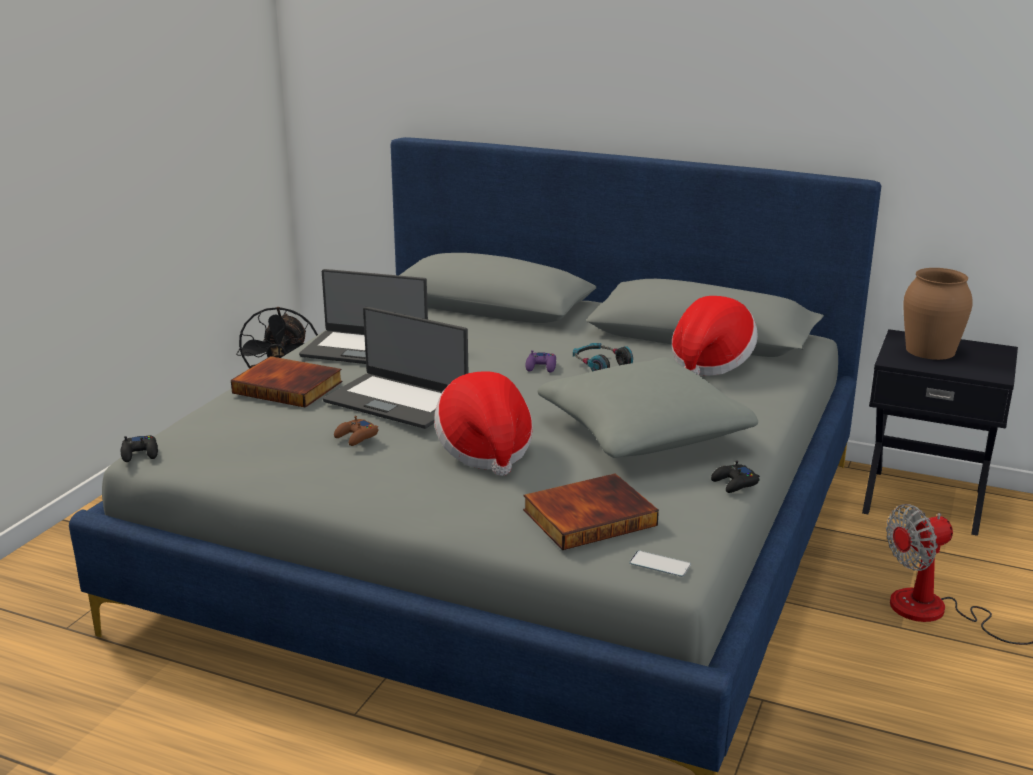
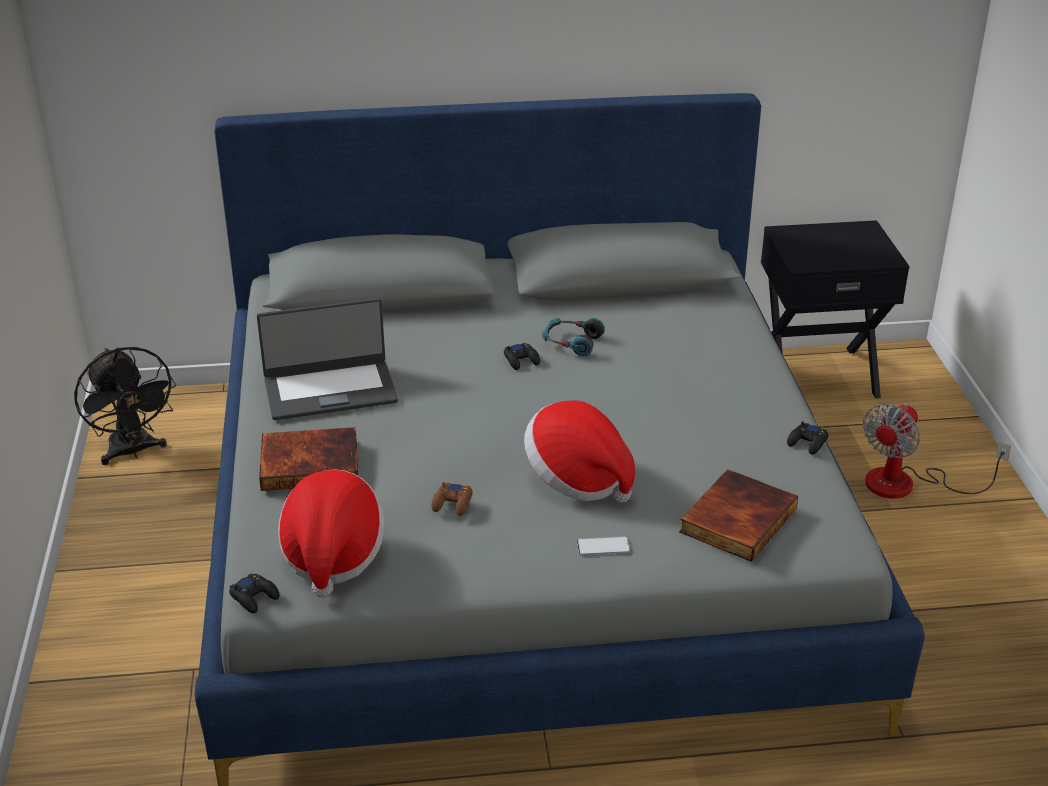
camera: 30 degrees left, 10 degrees up
(397, 400) = (441, 447): laptop -> none
(541, 366) = (521, 360): purple game controller -> black game controller
(643, 433) = (688, 413): grey pillow -> none
(659, 564) = (832, 546): phone -> phone (603, 546)
(710, 363) = (663, 311): hat -> hat (332, 555)
(930, 350) = (818, 243): brown vase -> none

